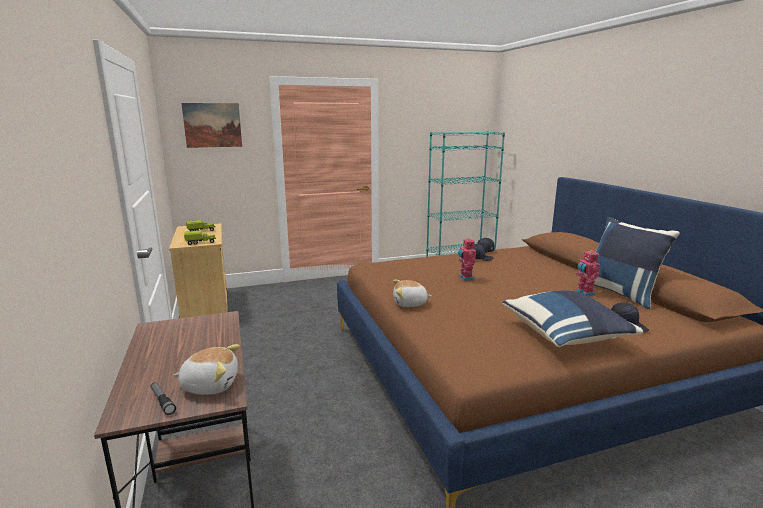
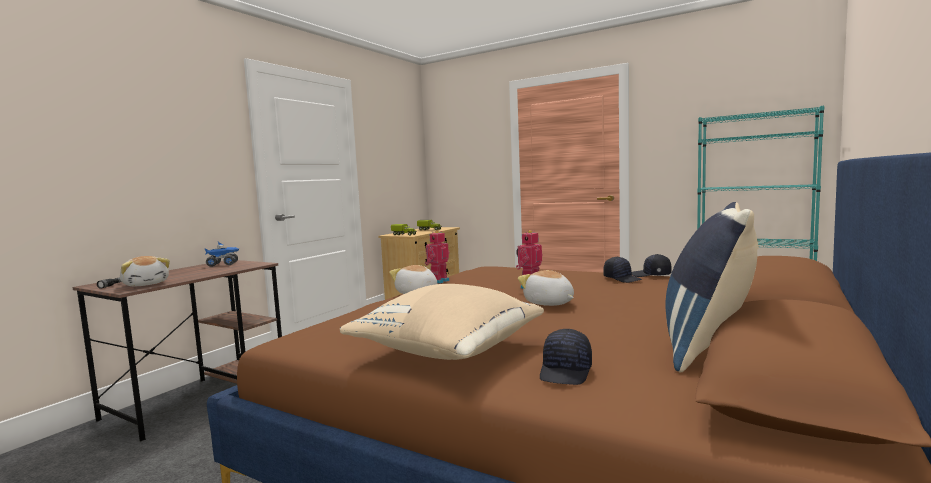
camera: 50 degrees right, 10 degrees down
(173, 332) = (223, 264): none -> toy truck
(212, 125) = (461, 134): picture -> none
(508, 287) = (549, 303): none -> plush toy
(566, 336) = (449, 351): blue pillow -> beige pillow
(584, 293) = (638, 331): toy robot -> toy robot (438, 281)

